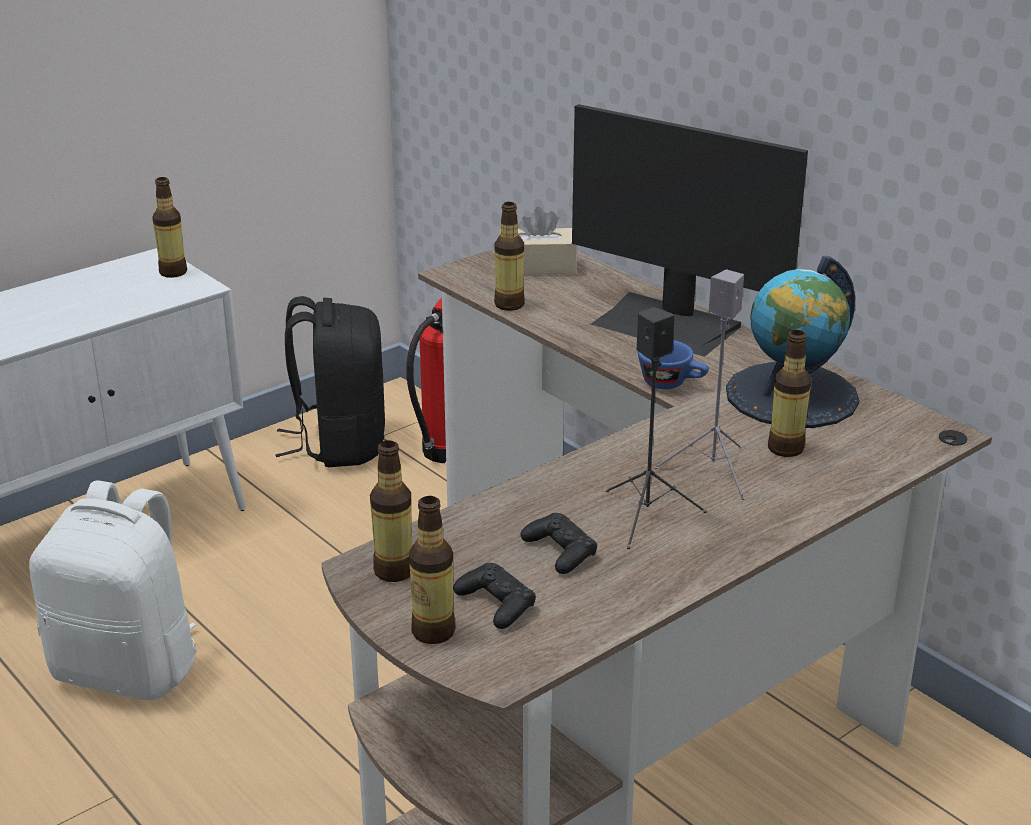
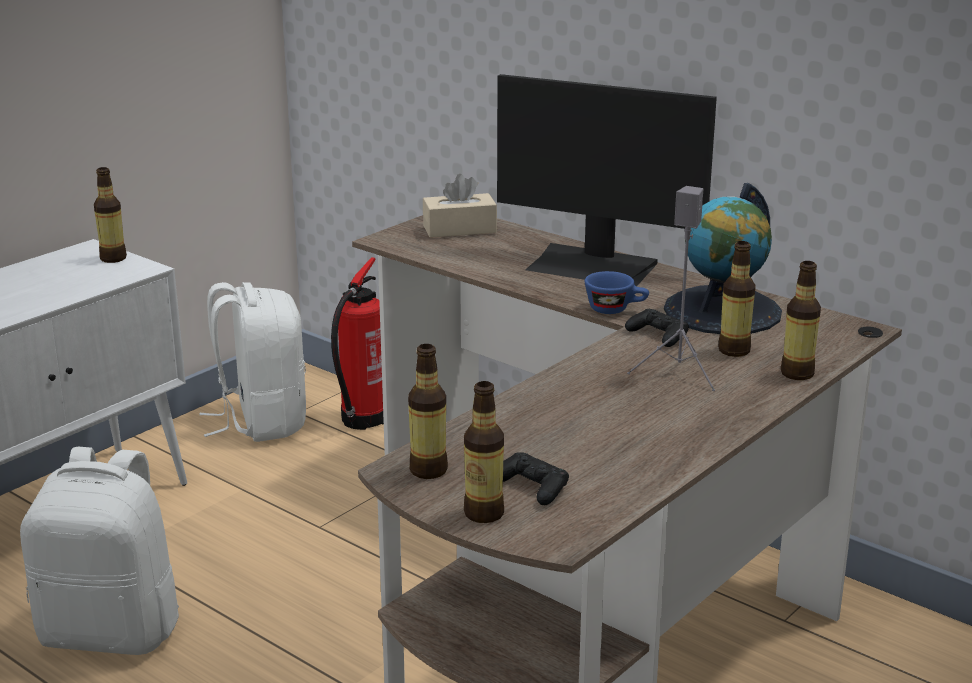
camera: 10 degrees left, 5 degrees down
(339, 444) = (261, 421): black backpack -> white backpack
(509, 305) = (446, 260): bottle -> bottle (797, 373)
(560, 551) = (571, 442): black game controller -> black game controller (658, 335)
(648, 516) = (637, 409): black speaker -> none

